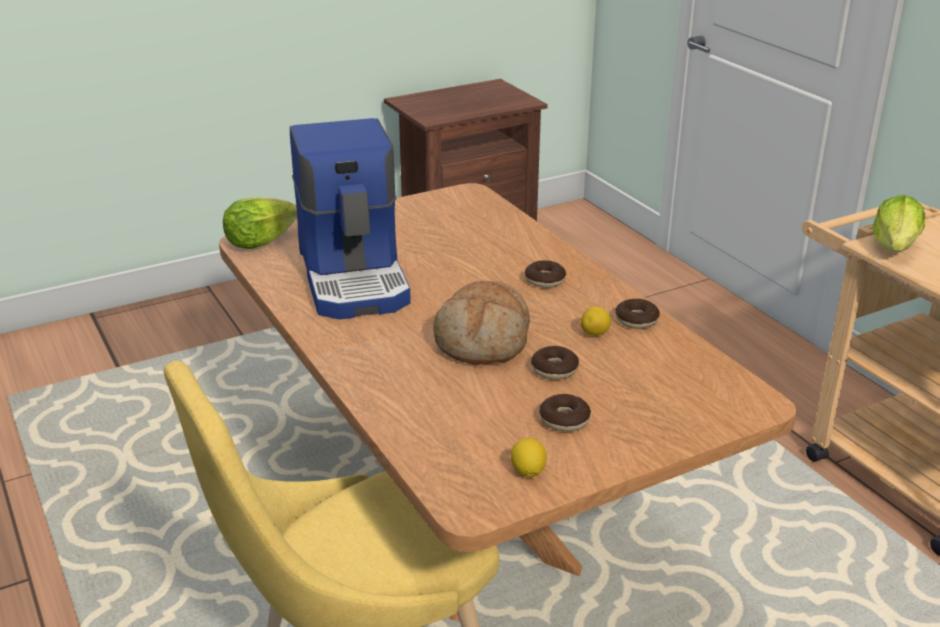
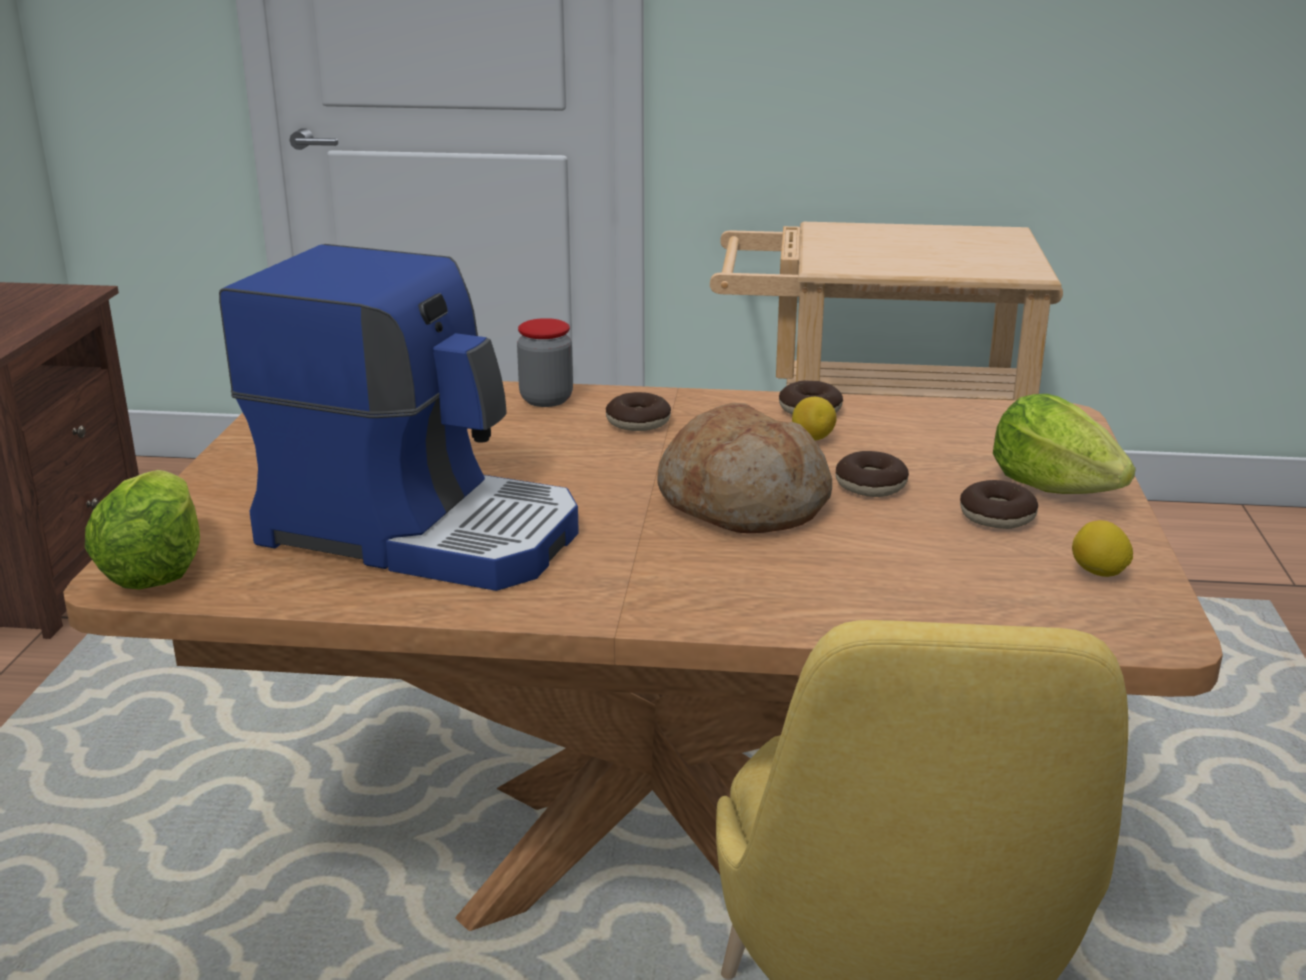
camera: 55 degrees left, 5 degrees down
(539, 248) = (546, 399): none -> jar
(895, 248) = (843, 262): lettuce -> lettuce (1053, 487)

